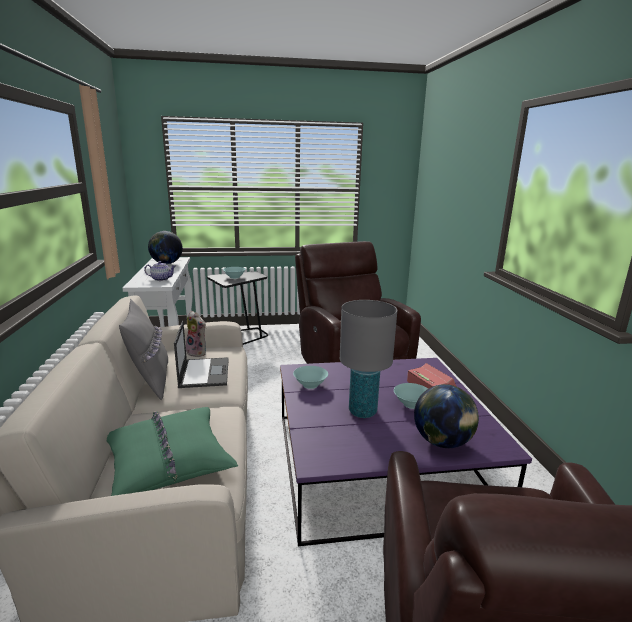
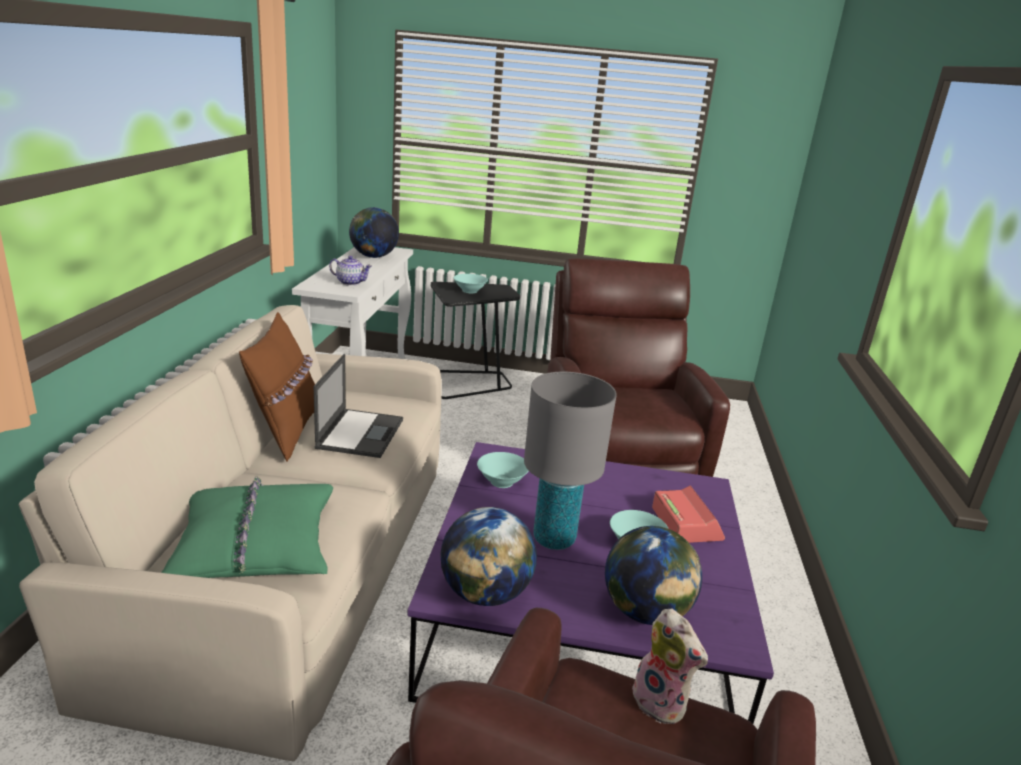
camera: 15 degrees right, 5 degrees up
(150, 381) = (286, 431): grey pillow -> brown pillow
(198, 353) = (368, 401): plush toy -> plush toy (662, 703)
(341, 455) = (485, 593): none -> globe

